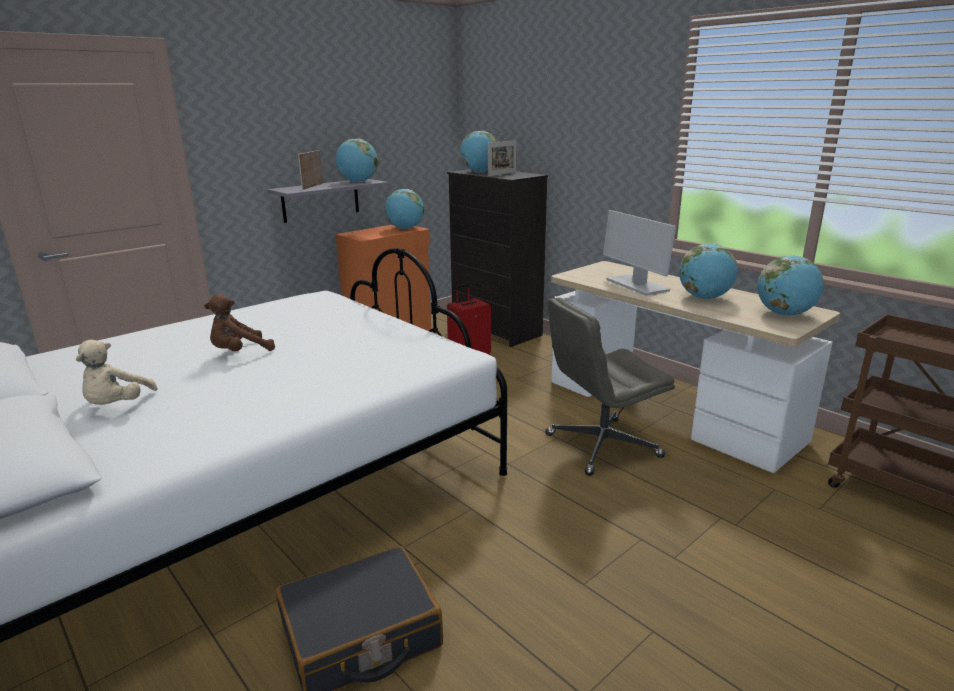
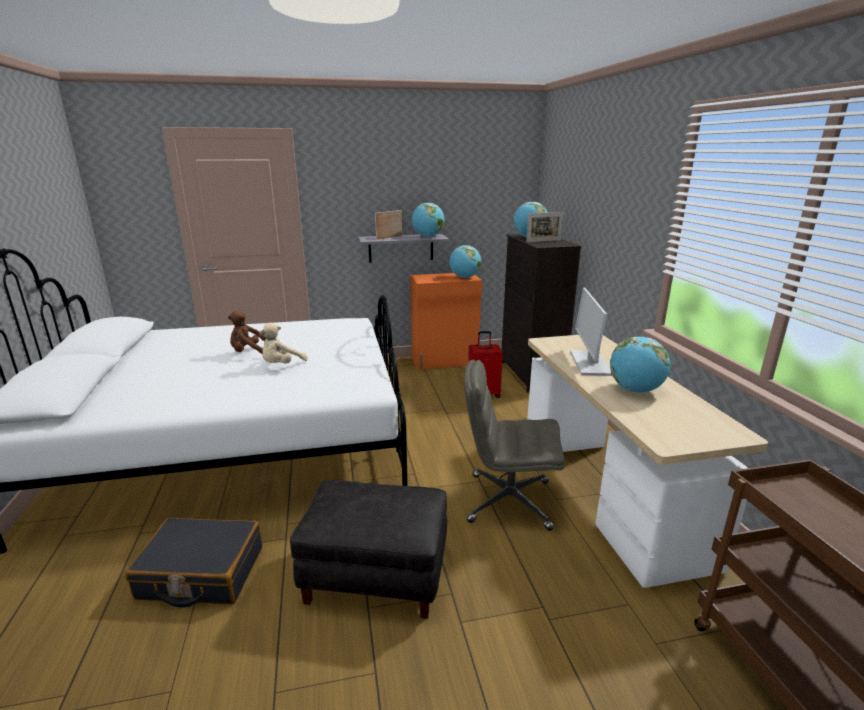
camera: 30 degrees right, 0 degrees up
(117, 405) = (148, 372): beige plush toy -> beige plush toy (281, 365)
(556, 554) = (375, 575): none -> black ottoman
(784, 314) = (694, 428): globe -> none

